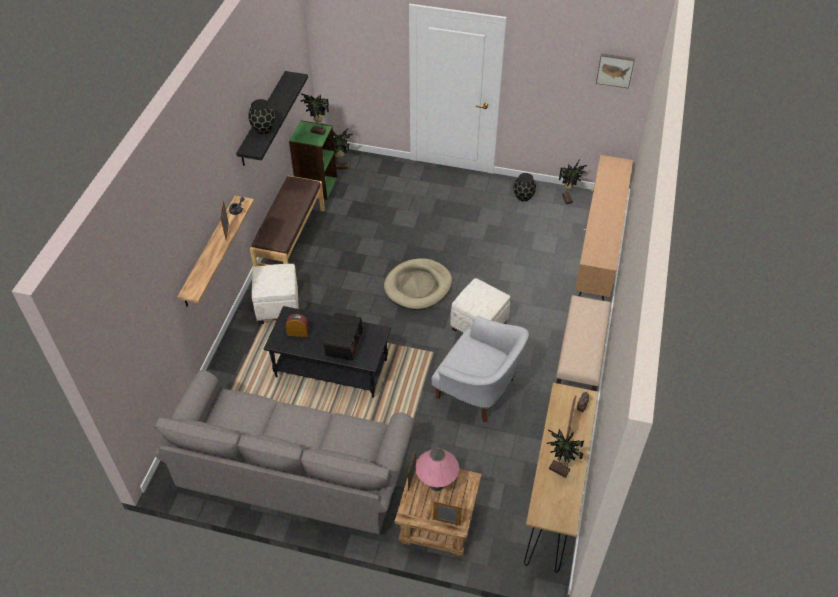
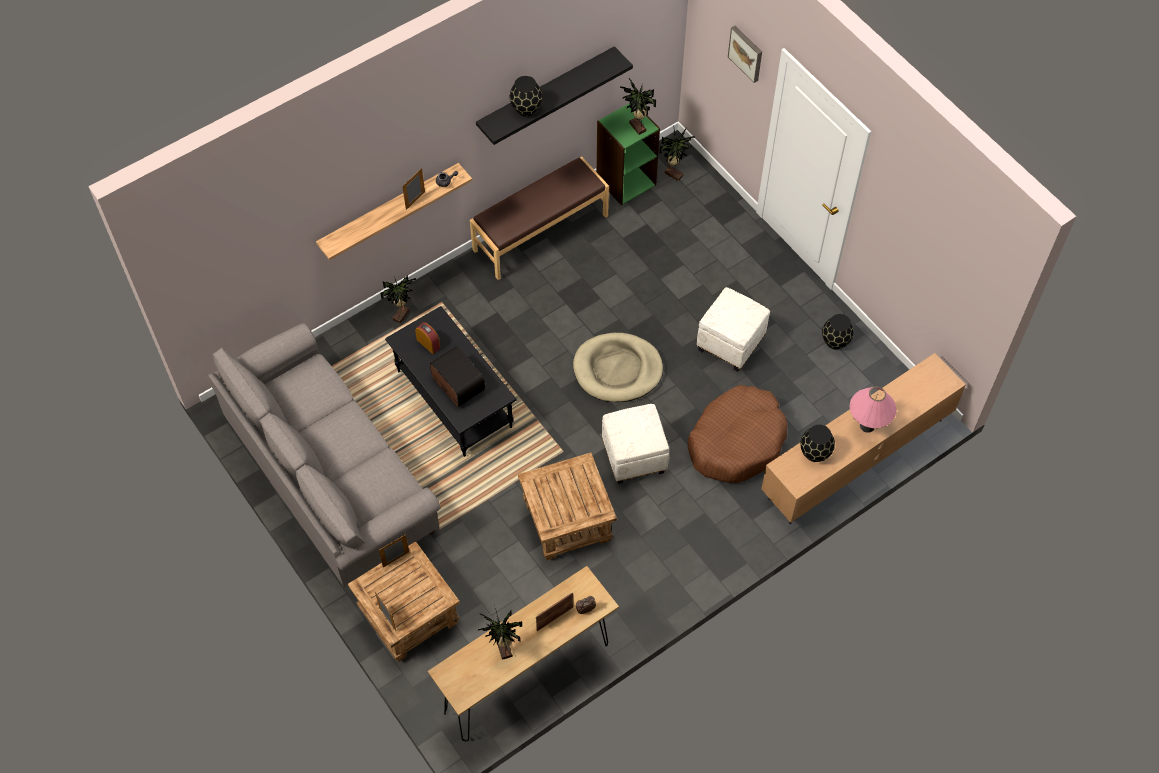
camera: 40 degrees right, 10 degrees up
(277, 307) = (464, 298): white ottoman -> white ottoman (730, 343)
(343, 344) = (457, 384): radio -> radio turned 90 degrees counterclockwise
(436, 484) = (411, 580): pink table lamp -> pink table lamp (867, 425)
(478, 390) = (566, 522): white armchair -> brown side table
(527, 280) = (736, 441): none -> brown dog bed
(568, 199) = (883, 378): potted plant -> potted plant (402, 315)
(580, 362) = (696, 567): beige bench -> none
(598, 240) = (815, 453): none -> black vase
(615, 69) = (965, 269): picture -> picture (746, 53)

